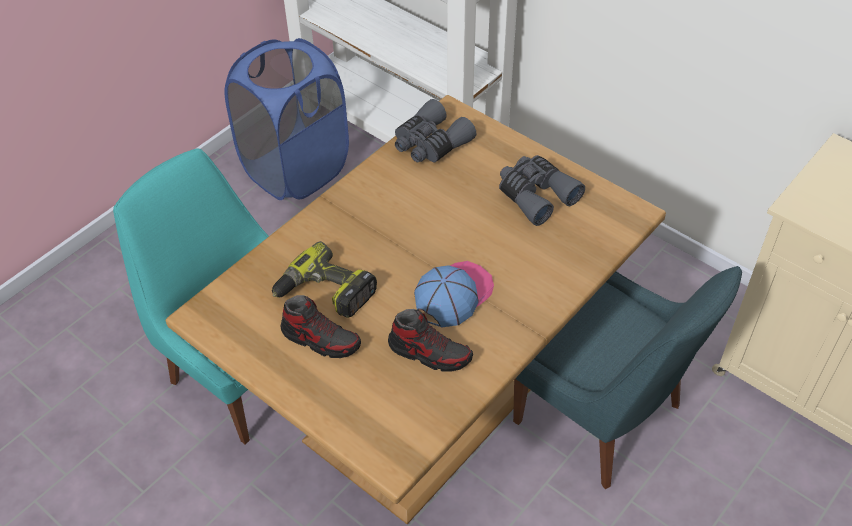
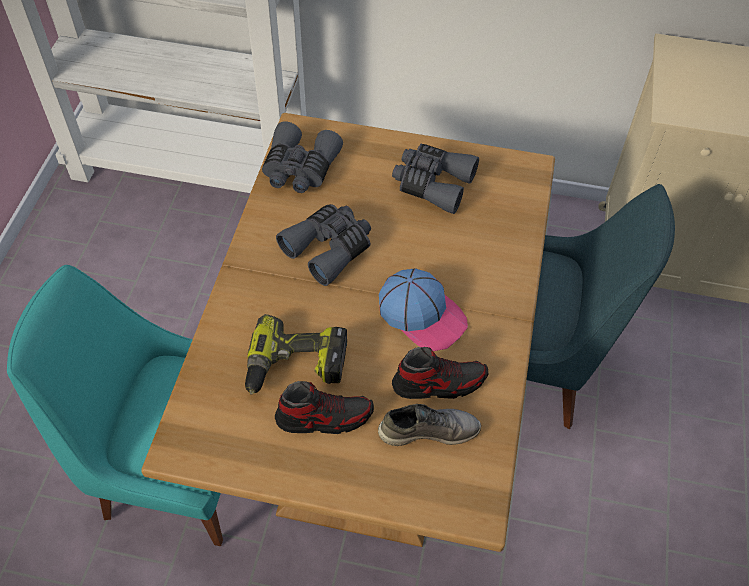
camera: 30 degrees left, 5 degrees up
(296, 169) = (104, 243): blue laundry basket -> none
(396, 384) = (428, 430): none -> grey shoe
(412, 214) = (329, 248): none -> grey binoculars
(453, 295) = (422, 314): cap -> cap turned 120 degrees clockwise

